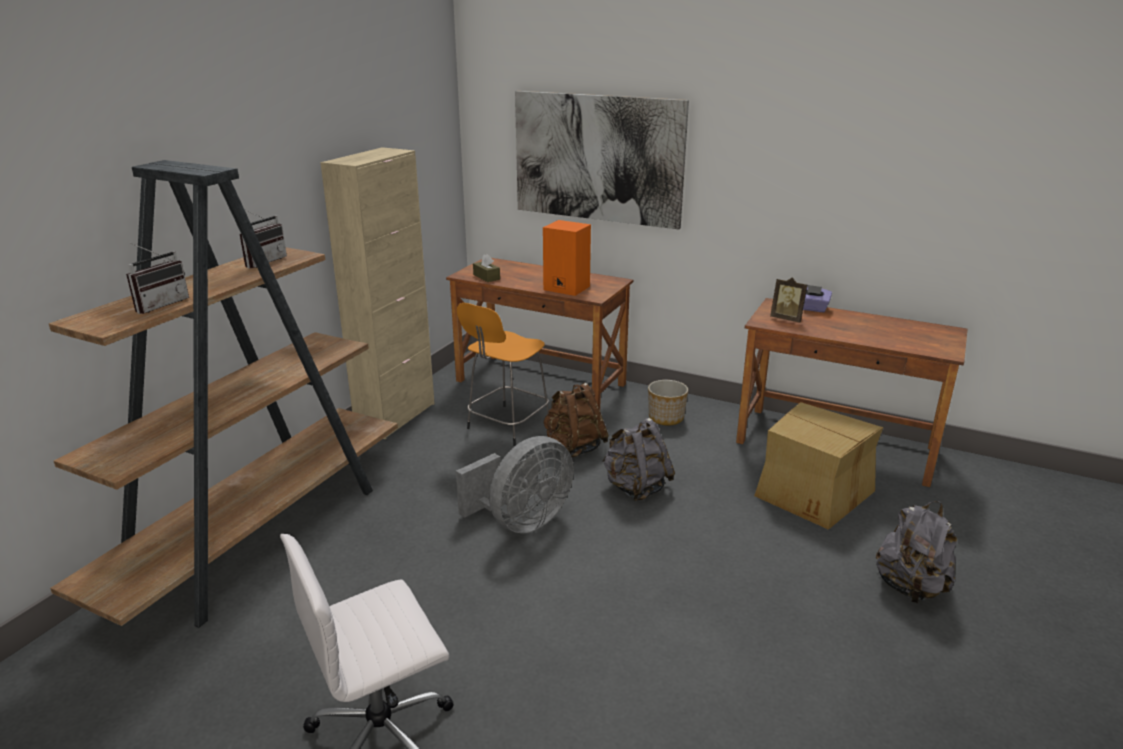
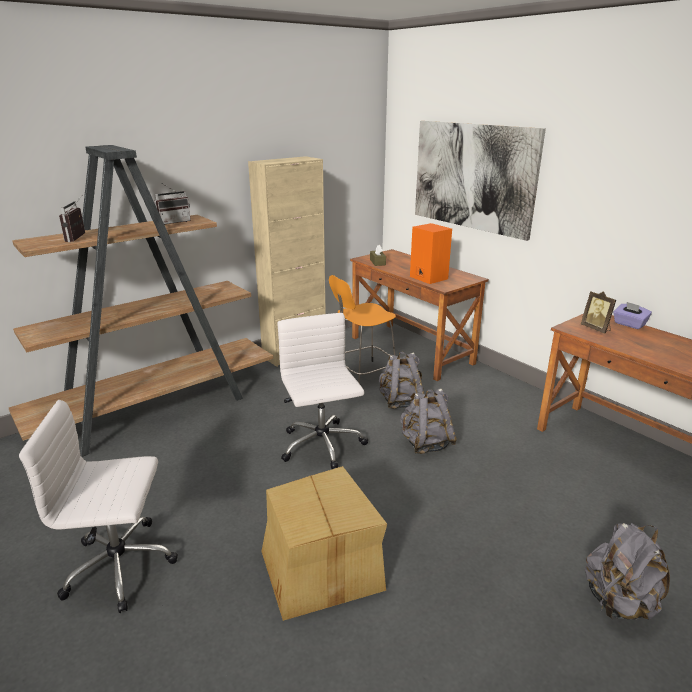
camera: 25 degrees right, 0 degrees up
(159, 304) = (80, 238): radio -> radio turned 120 degrees clockwise
(521, 522) = (322, 446): grey fan -> white office chair
(574, 447) = (400, 402): brown backpack -> grey backpack
(666, 418) = (490, 396): planter -> none
(813, 493) = (579, 488): cardboard box -> cardboard box (320, 568)

